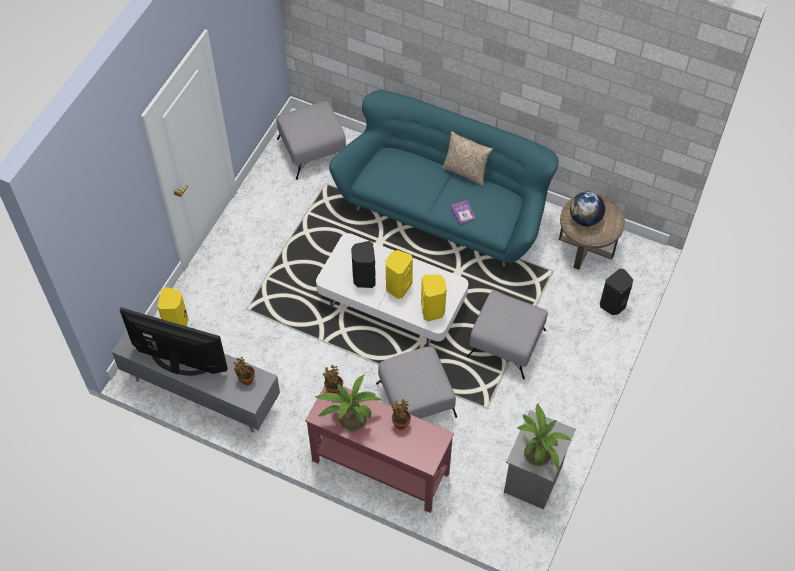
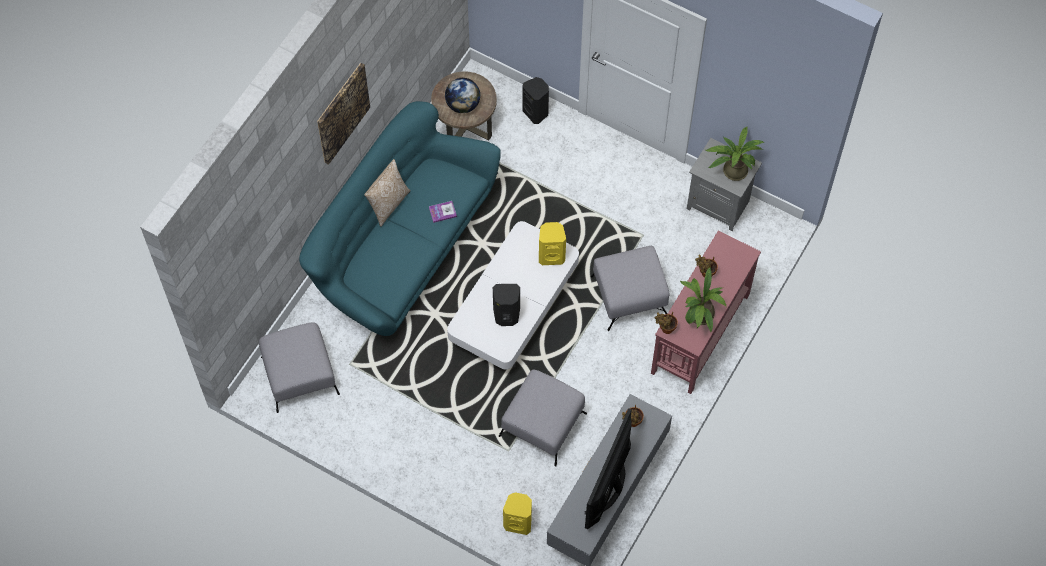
camera: 85 degrees left, 5 degrees up
(398, 286) = (520, 285): yellow speaker -> none
(484, 53) = (342, 113): none -> picture
(506, 343) = (571, 210): grey ottoman -> grey ottoman (542, 425)

